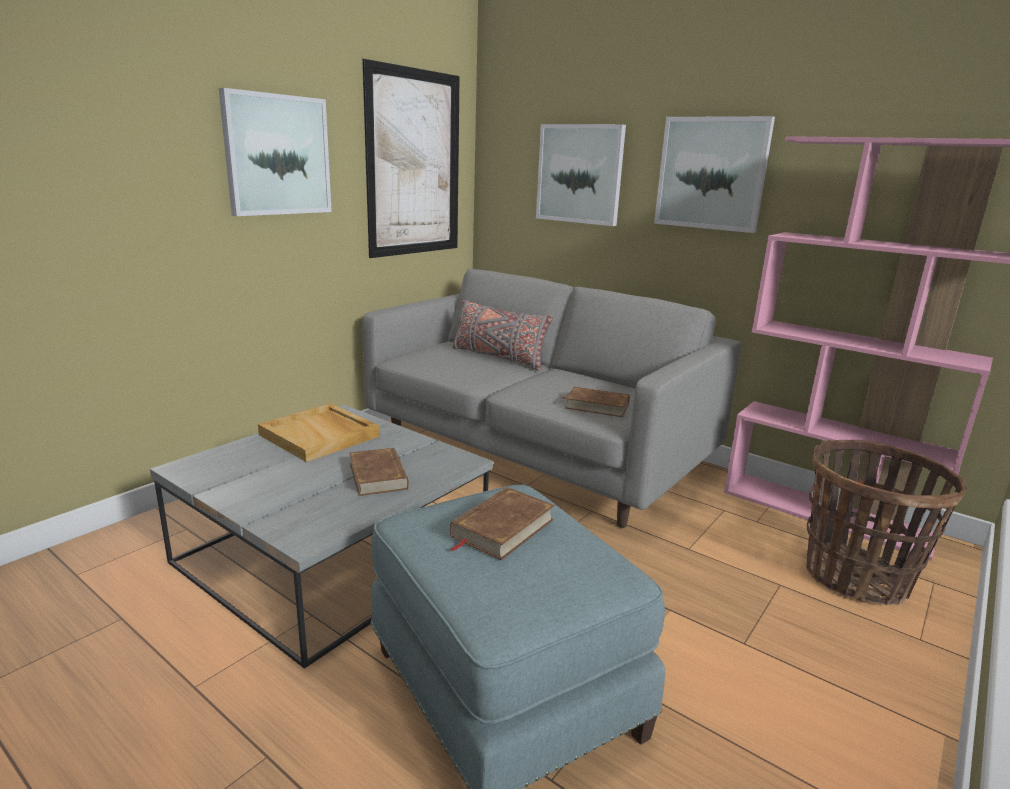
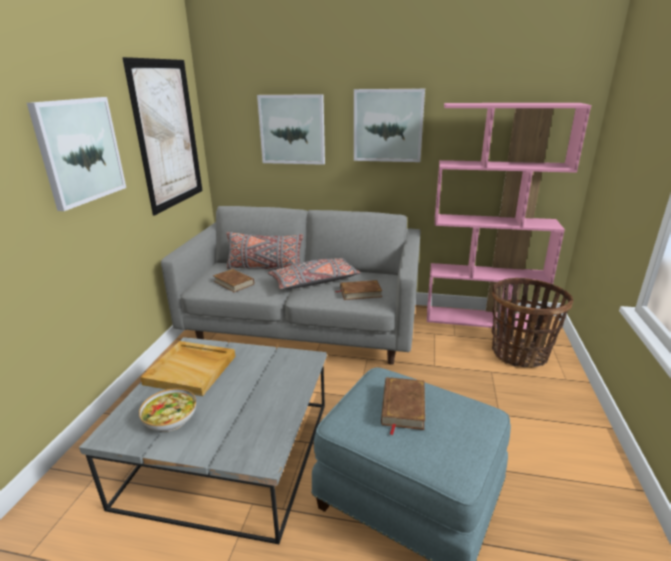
camera: 25 degrees left, 5 degrees up
(253, 471) = (170, 418): none -> bowl
(378, 476) = (265, 389): brown book -> brown book (234, 282)
(546, 382) = (314, 282): none -> grey pillow

